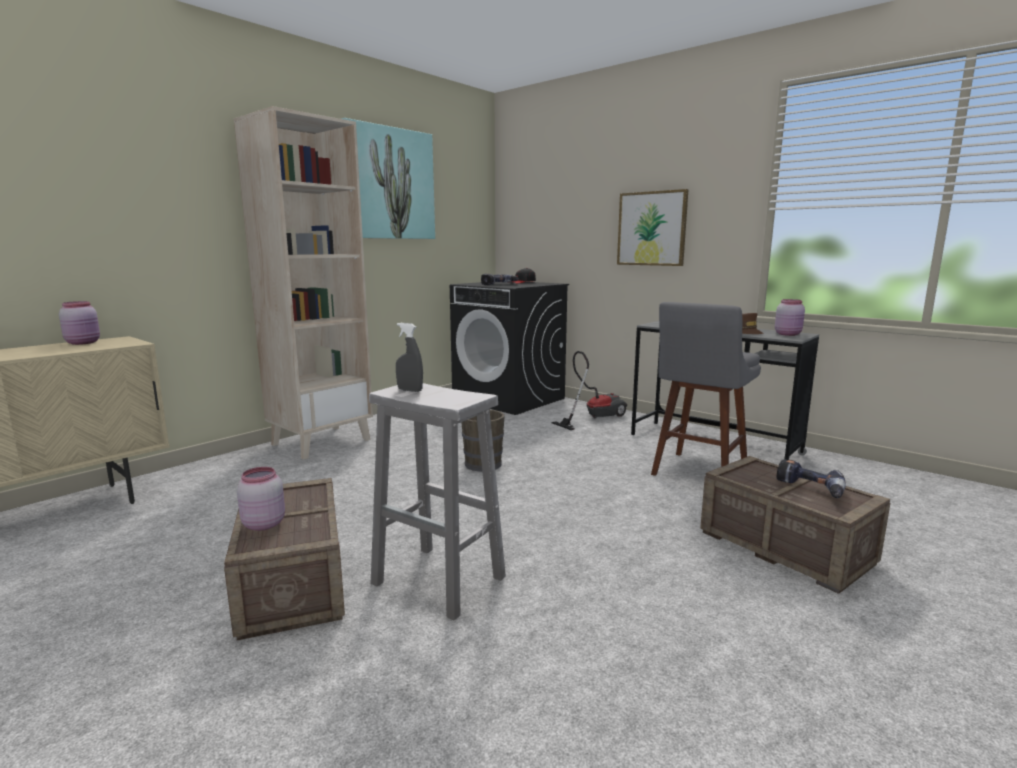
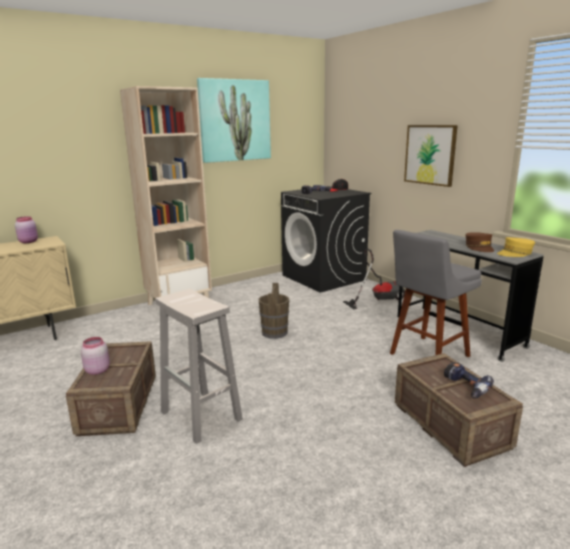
camera: 15 degrees right, 5 degrees up
(410, 390) = (180, 297): grey spray bottle -> none
(788, 334) = (515, 253): pink jar -> yellow cap

